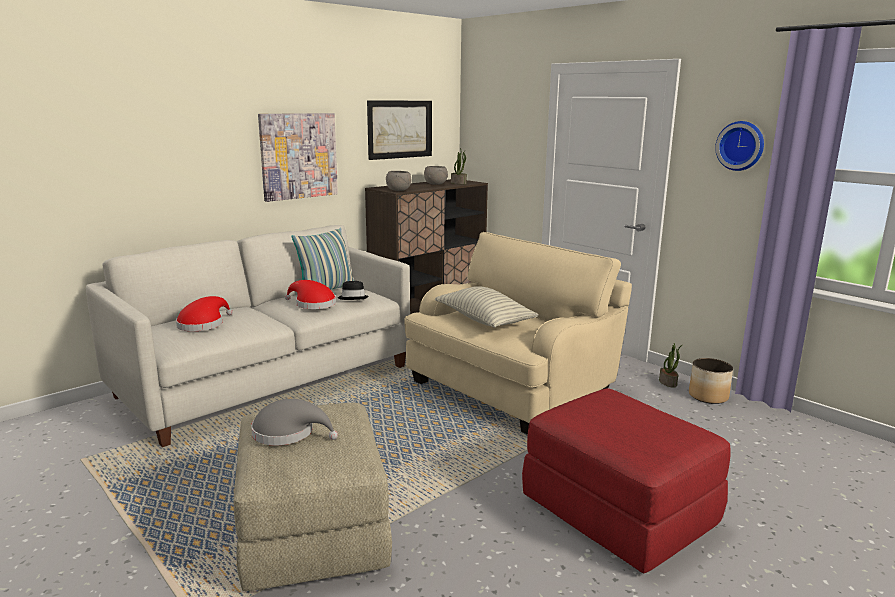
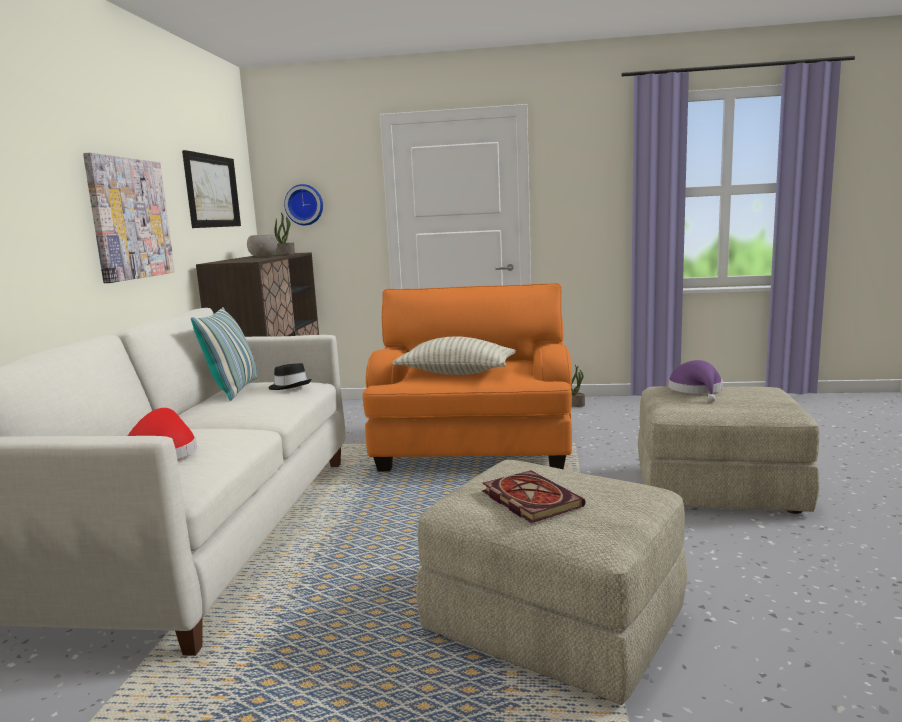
camera: 40 degrees left, 5 degrees down
(288, 433) = (528, 499): grey hat -> book
(312, 304) = (257, 401): red hat -> none
(398, 190) = (250, 260): grey bowl -> none
(511, 387) = (474, 445): beige armchair -> orange armchair
(620, 512) = (719, 488): red ottoman -> beige ottoman
(624, 407) = (696, 390): none -> purple hat
(708, 396) = (615, 404): planter -> none
(741, 146) = (596, 178): wall clock -> wall clock (304, 205)

